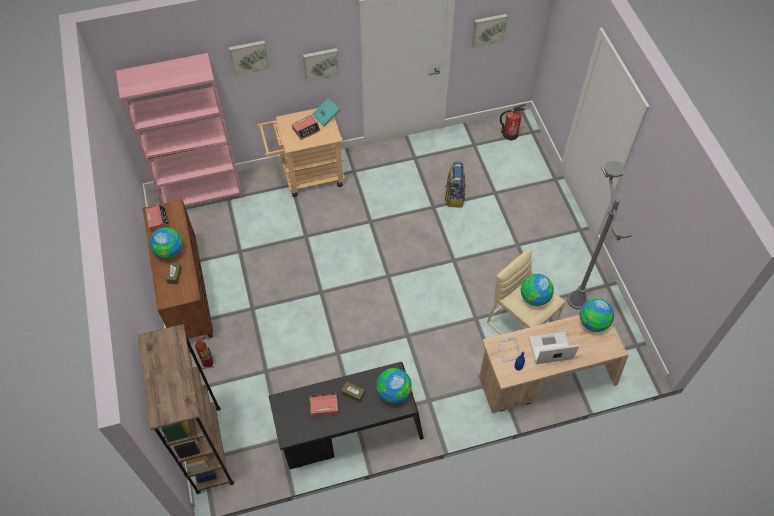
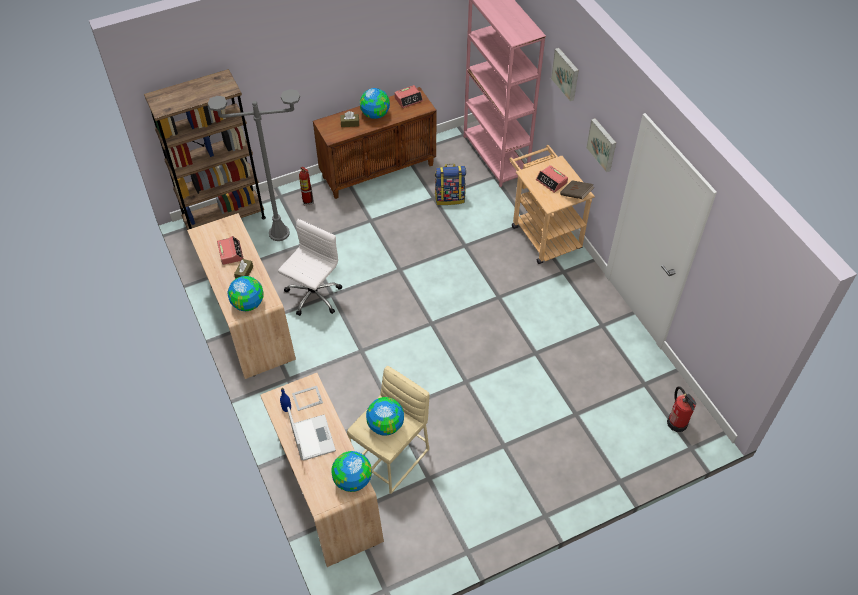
camera: 80 degrees right, 5 degrees down
(326, 116) = (576, 195): turquoise book -> brown book
(336, 370) = (313, 296): none -> white office chair
(350, 432) = (247, 318): black desk -> beige desk
(454, 196) = (557, 372): backpack -> backpack (450, 198)
(488, 29) = (724, 287): picture -> none
(577, 300) = (438, 517): grey floor lamp -> grey floor lamp (279, 233)

